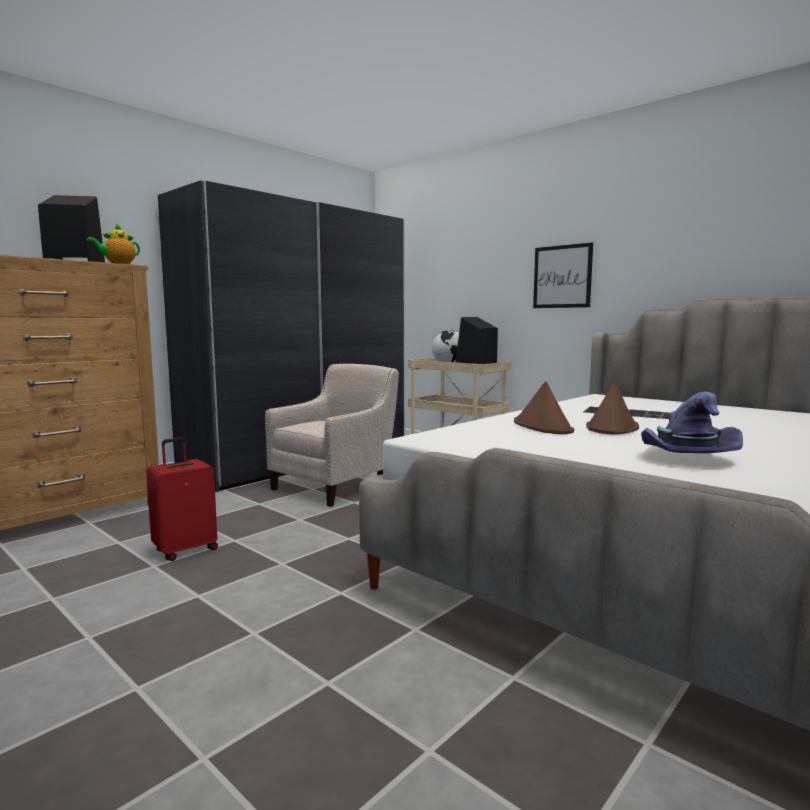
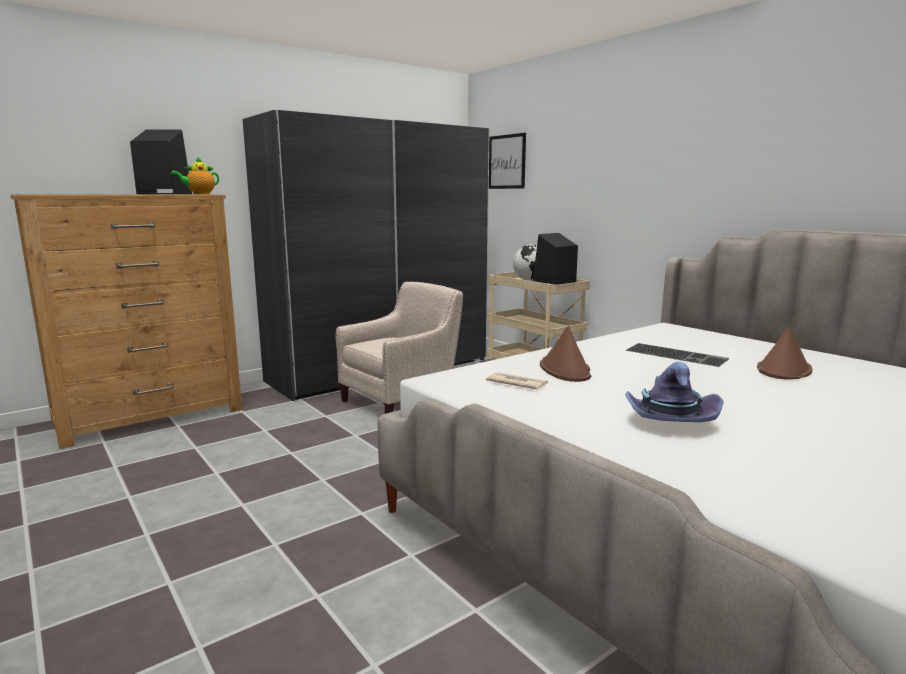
camera: 10 degrees right, 5 degrees up
(185, 550) = (246, 459): red suitcase -> none
(506, 438) = (516, 383): none -> newspaper
(562, 276) = (644, 194): picture -> picture (507, 162)
(612, 428) = (633, 375): brown hat -> brown hat (783, 370)

